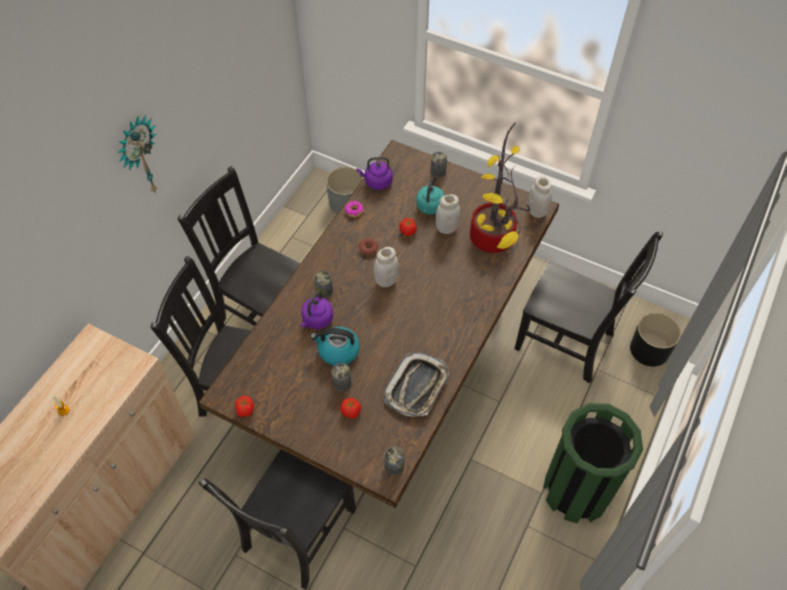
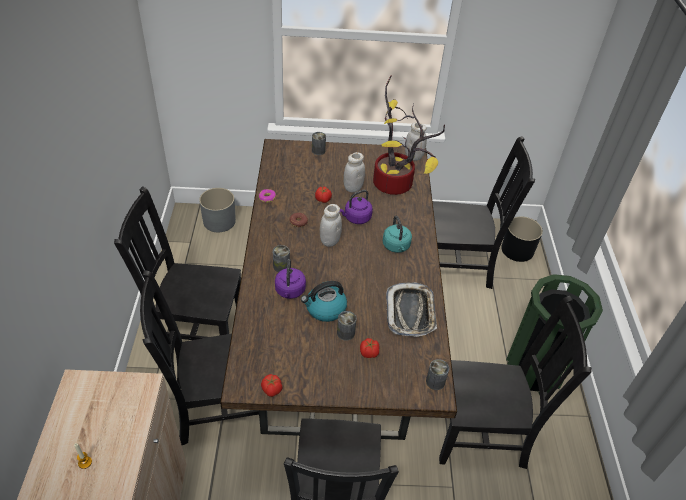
camera: 30 degrees left, 10 degrees down
(139, 157) = (73, 179): wall clock -> none
(377, 182) = (272, 172): purple kettle -> purple kettle (356, 218)
(429, 207) = (329, 177): turquoise kettle -> turquoise kettle (396, 246)
(478, 530) = (483, 433): none -> black chair

